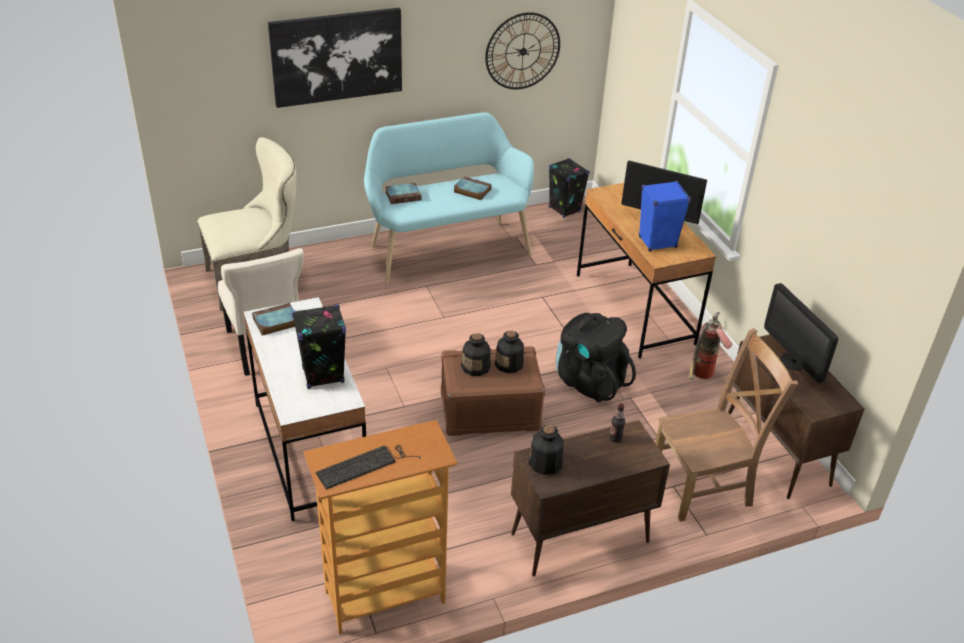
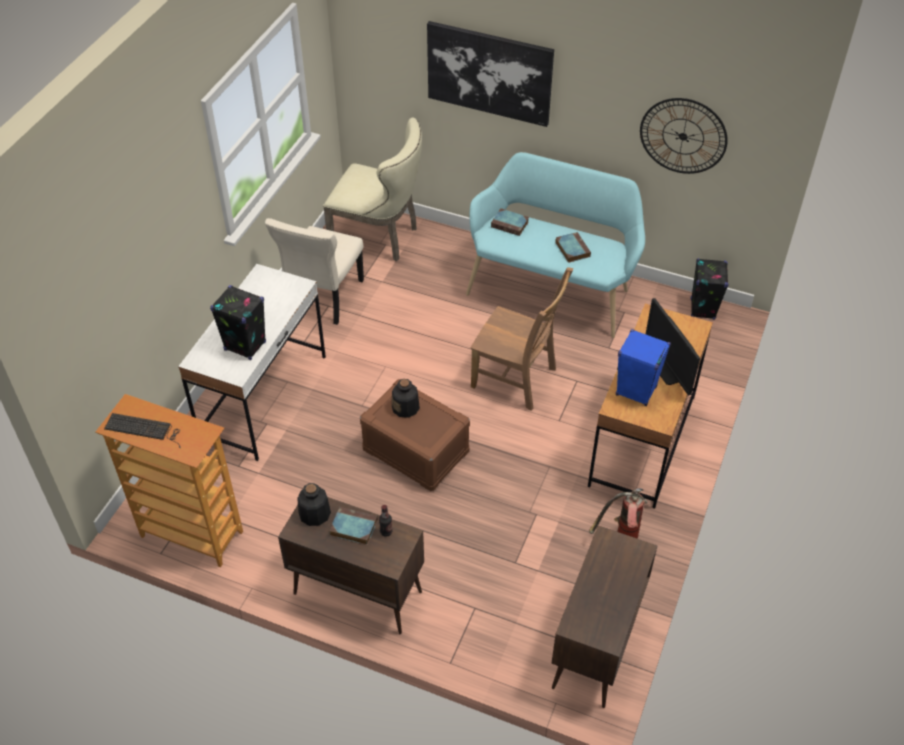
camera: 45 degrees right, 10 degrees up
(275, 322) = (265, 285): book -> book (352, 528)
(509, 364) = (431, 421): bottle -> none
(589, 381) = (521, 478): black backpack -> none
(704, 486) = (499, 627): brown chair -> brown chair (517, 379)
(792, 361) = (616, 573): monitor -> none

